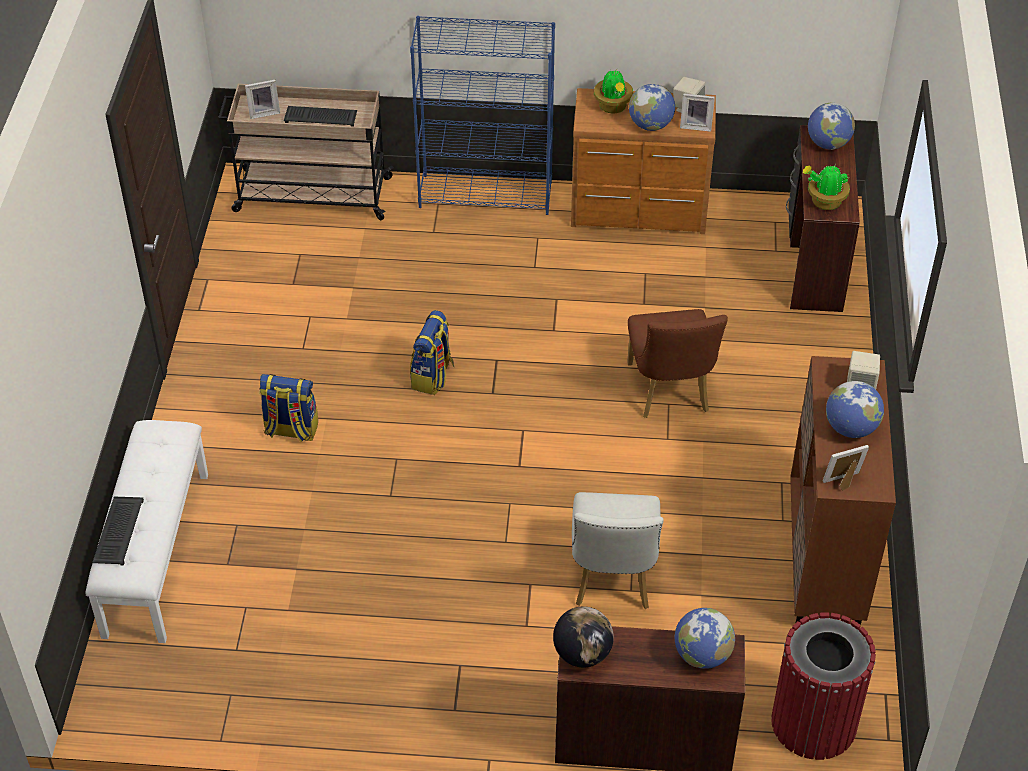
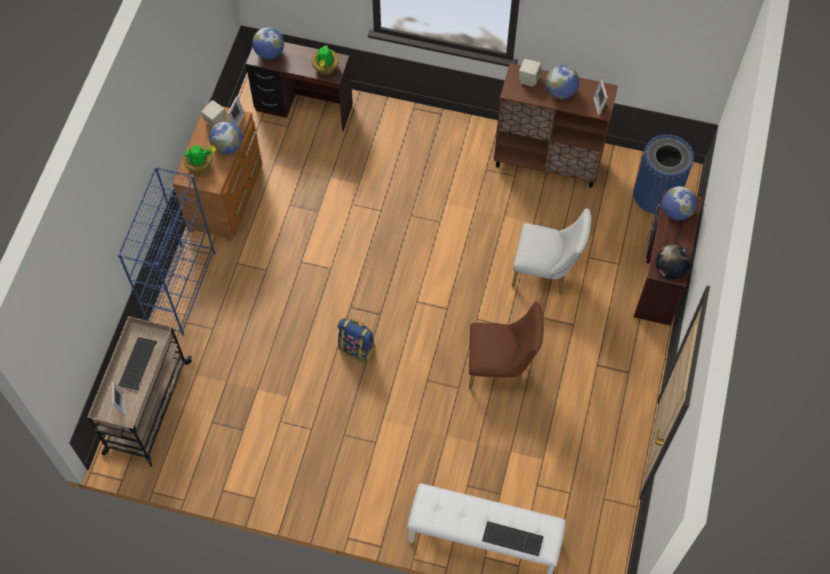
camera: 80 degrees left, 15 degrees up
(291, 430) = (388, 444): backpack -> none
(670, 393) = (401, 212): brown chair -> brown chair (501, 368)
(814, 723) = (656, 194): red trash can -> blue trash can

